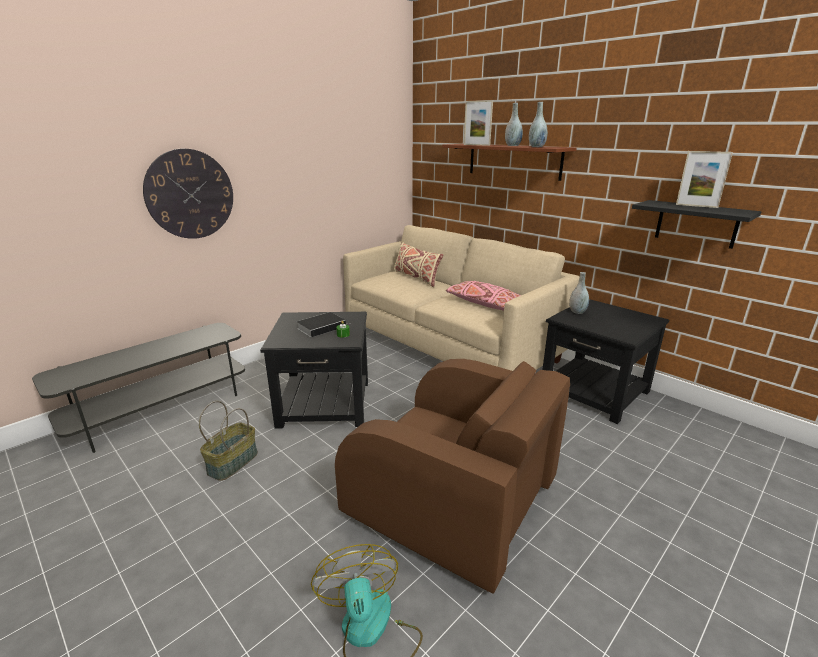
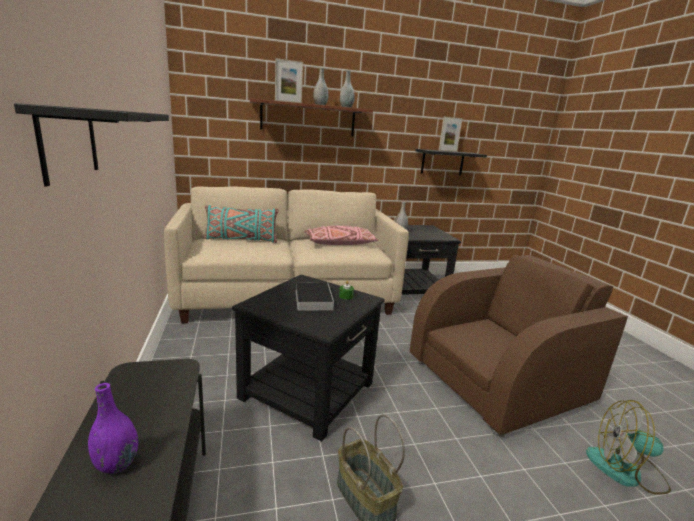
camera: 60 degrees left, 5 degrees down
(146, 352) = (116, 464): none -> purple vase
(190, 194) = (69, 142): wall clock -> black shelf
(416, 278) = (241, 239): beige pillow -> turquoise pillow

